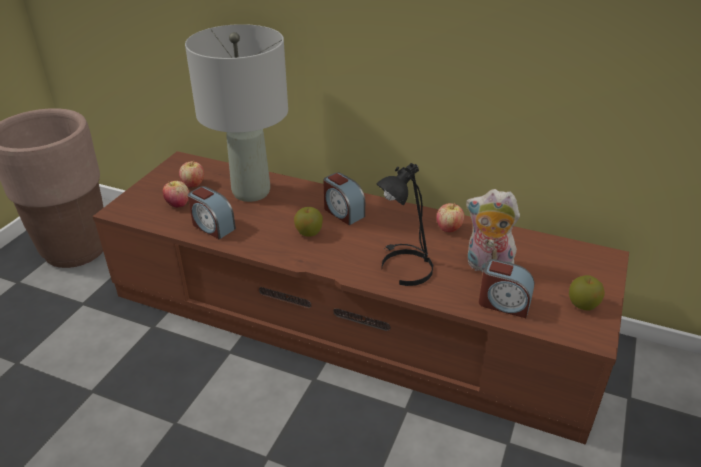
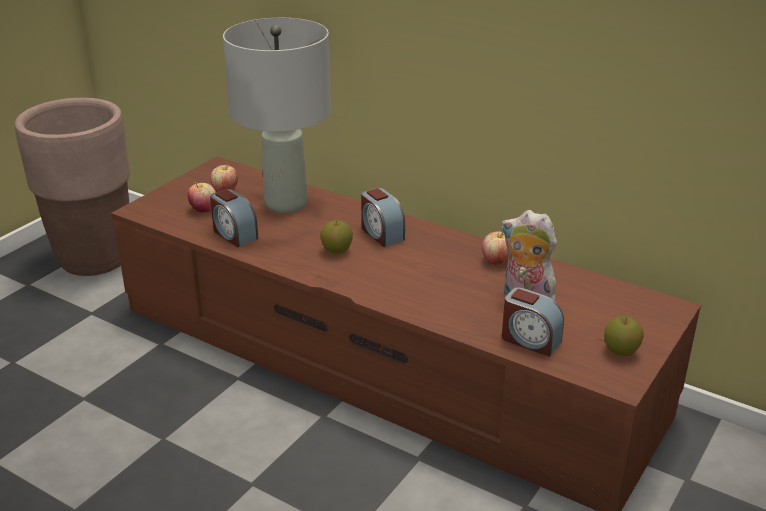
camera: 10 degrees right, 5 degrees down
(404, 267) = (431, 294): black table lamp -> none

